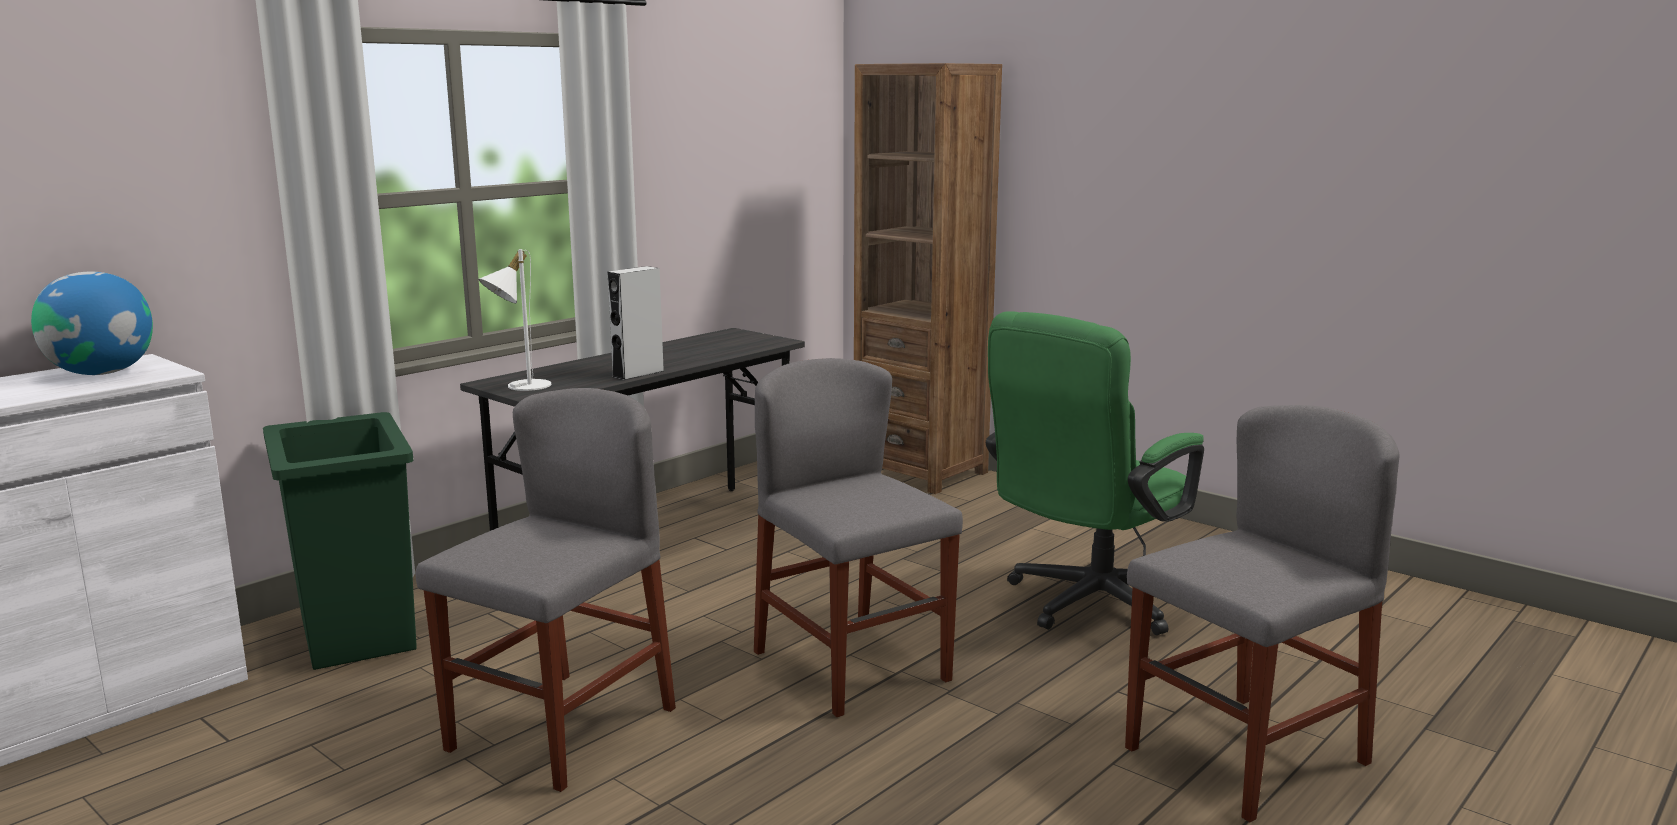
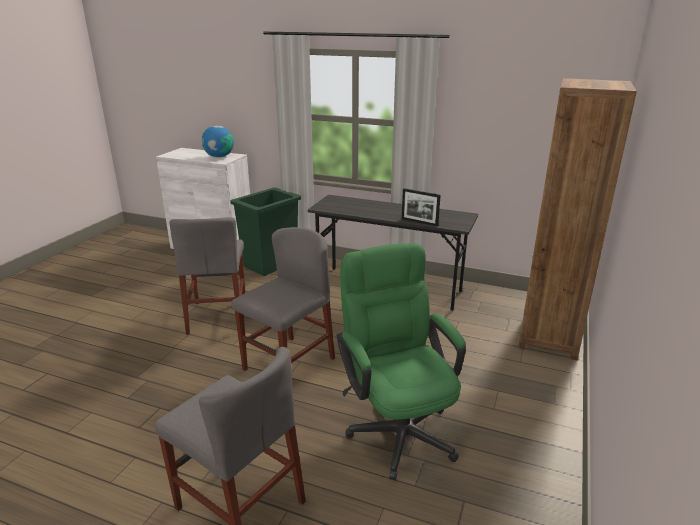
camera: 70 degrees right, 10 degrees up
(520, 386) = (331, 202): white table lamp -> none
(562, 729) = (218, 316): grey chair -> grey chair turned 75 degrees clockwise
(638, 374) = (367, 214): grey speaker -> none
(725, 354) = (419, 222): none -> picture frame
(1086, 605) = (397, 426): green office chair -> green office chair turned 45 degrees clockwise

